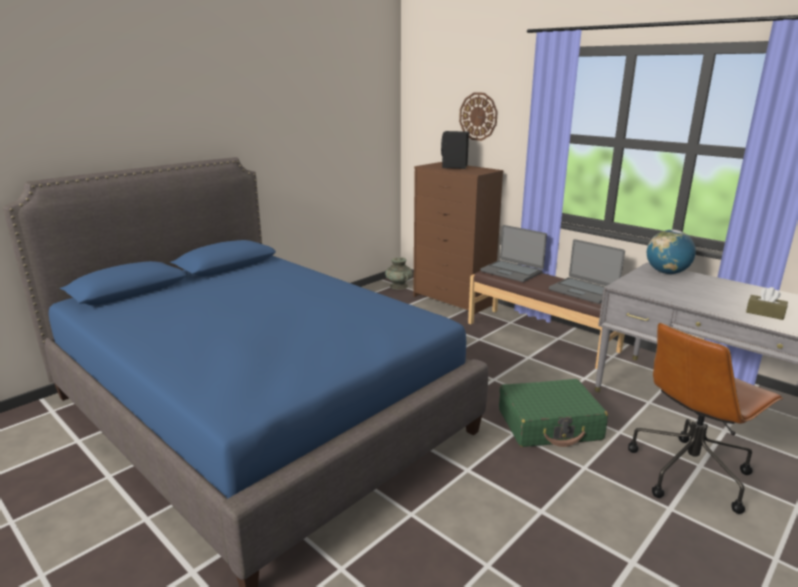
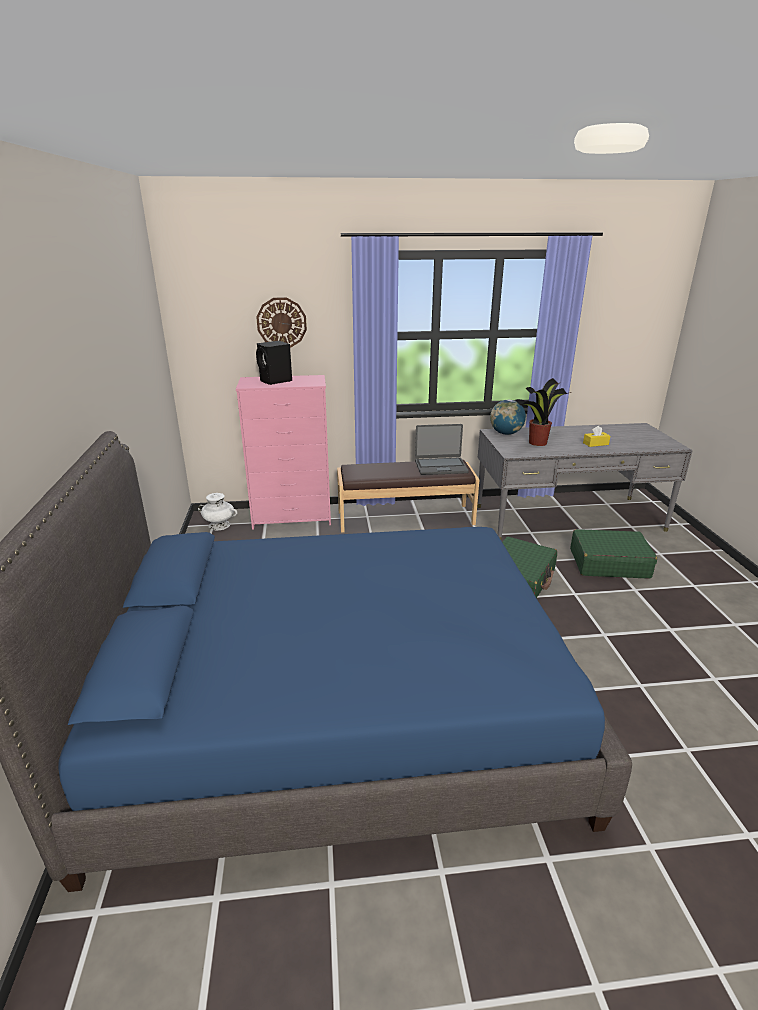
camera: 50 degrees left, 5 degrees up
(399, 286) = (219, 525): turquoise vase -> white vase
(453, 300) = (293, 517): brown dresser -> pink dresser
(511, 271) = (368, 470): laptop -> none
(685, 289) = (538, 442): none -> potted plant
(689, 472) = (608, 563): brown office chair -> green suitcase
(765, 313) = (595, 444): brown tissue box -> yellow tissue box

